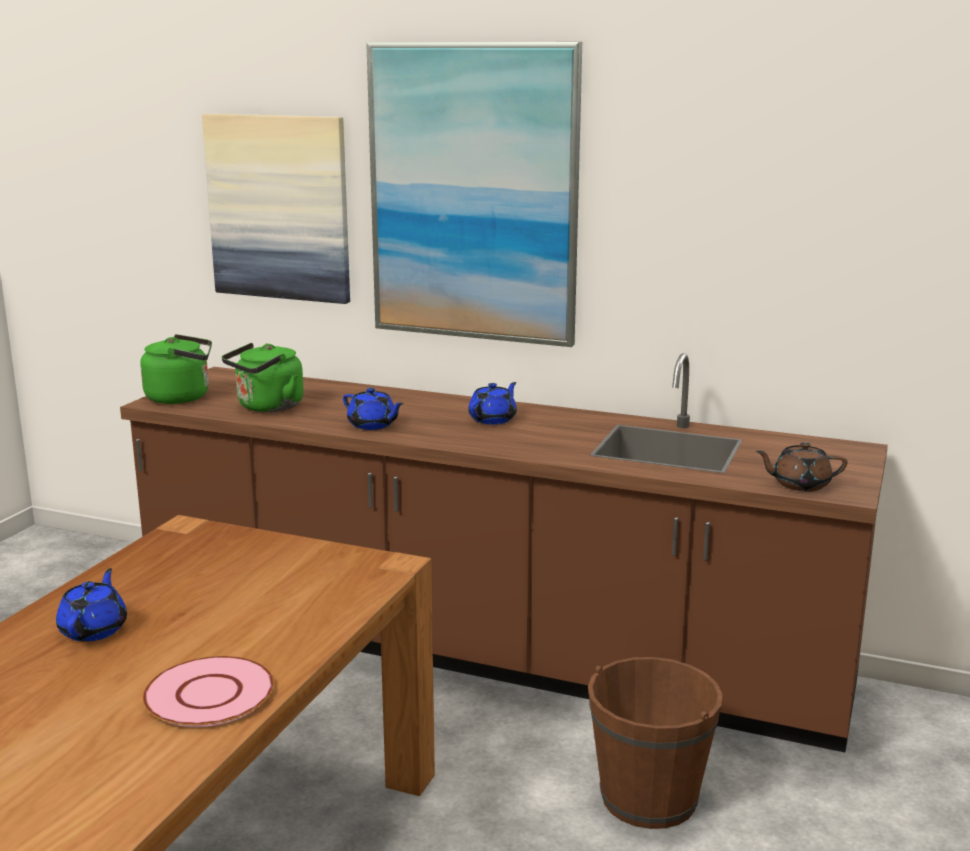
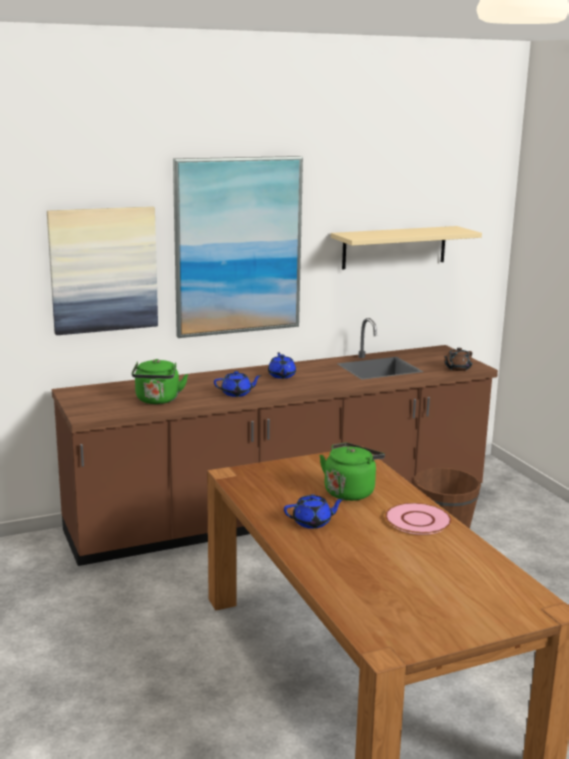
camera: 45 degrees left, 0 degrees up
(94, 629) = (312, 522): blue teapot -> blue teapot turned 120 degrees clockwise
(182, 397) = (92, 409): green kettle -> green kettle (350, 491)
(776, 229) = (394, 247): none -> beige shelf

